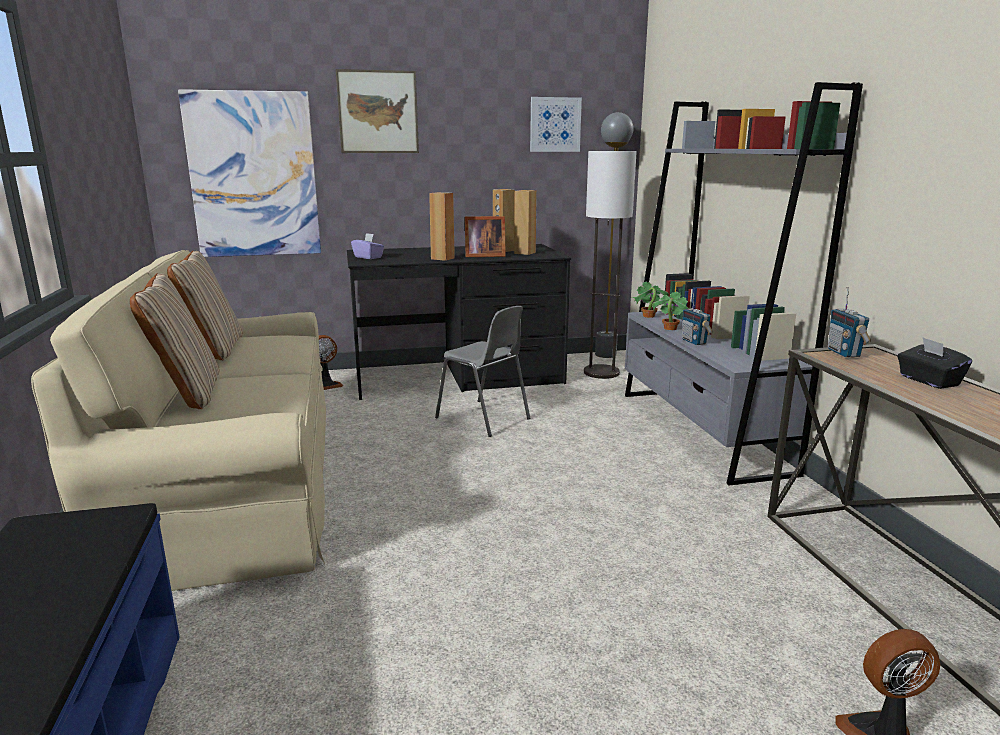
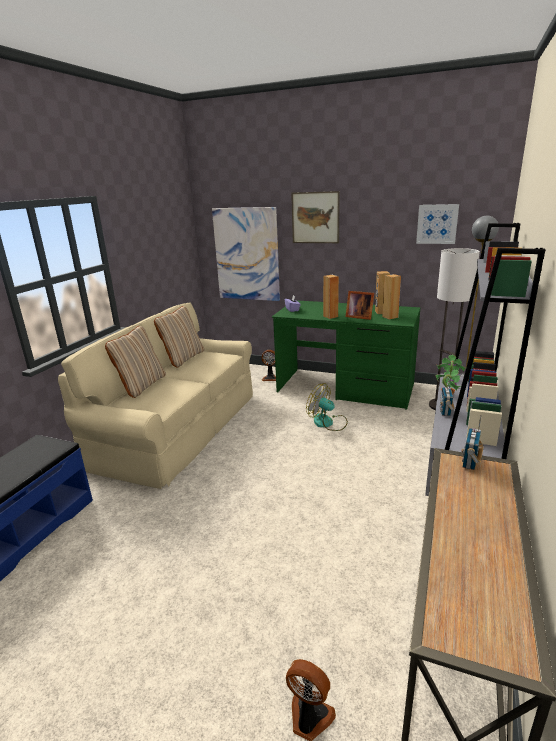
camera: 35 degrees right, 5 degrees up
(458, 376) = (345, 387): black desk -> green desk
(483, 418) = (327, 423): grey chair -> fan
(928, 381) = (485, 509): black tissue box -> none

